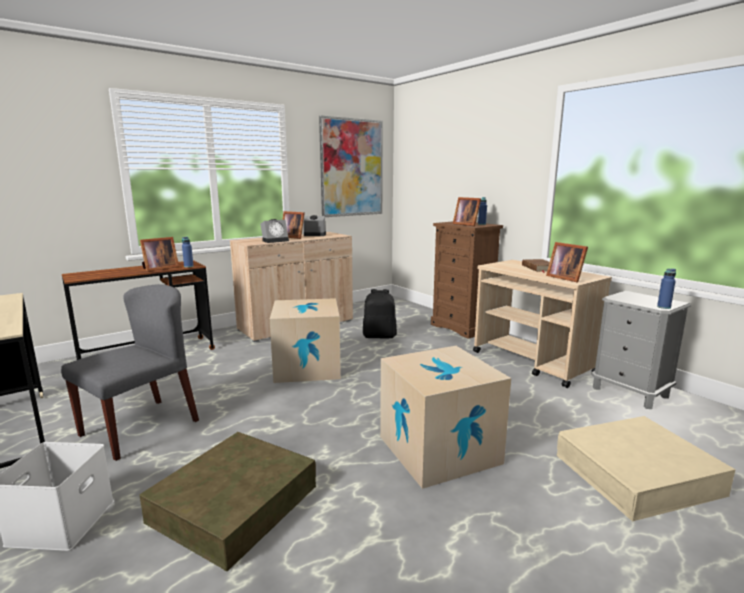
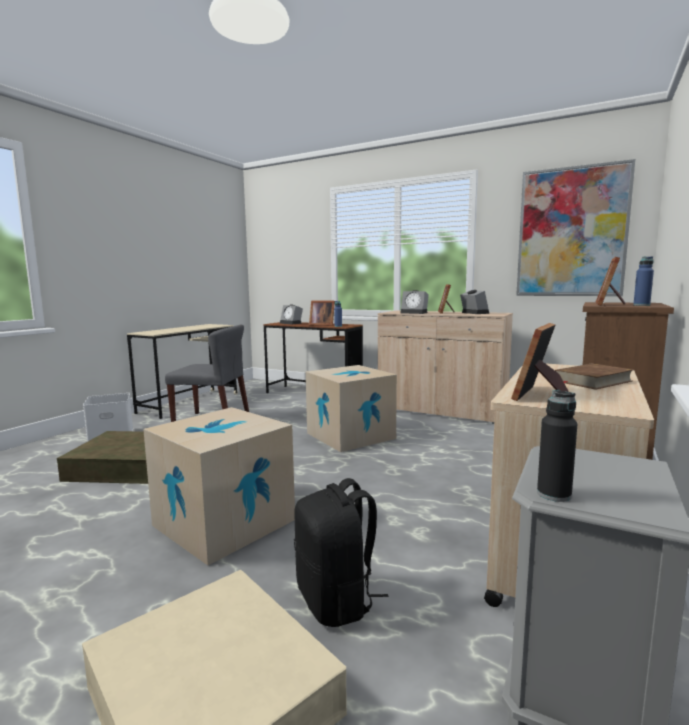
camera: 65 degrees right, 5 degrees down
(99, 273) = (292, 323): none -> alarm clock
(379, 336) = (477, 444): black backpack -> black backpack (336, 601)
(663, 307) = (554, 494): blue bottle -> black bottle

